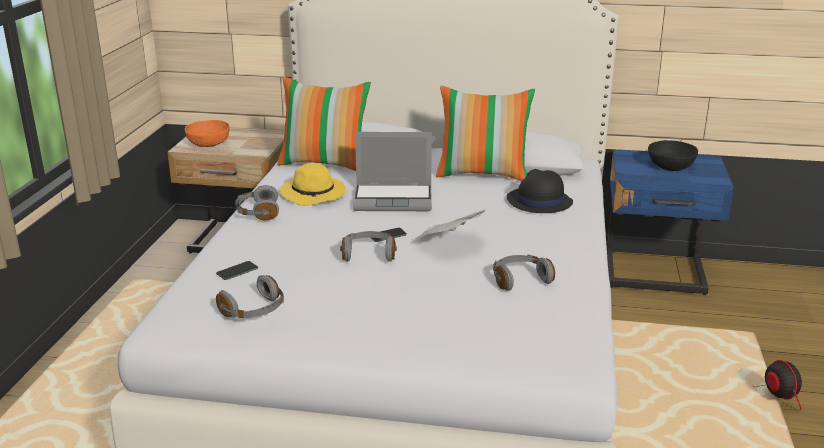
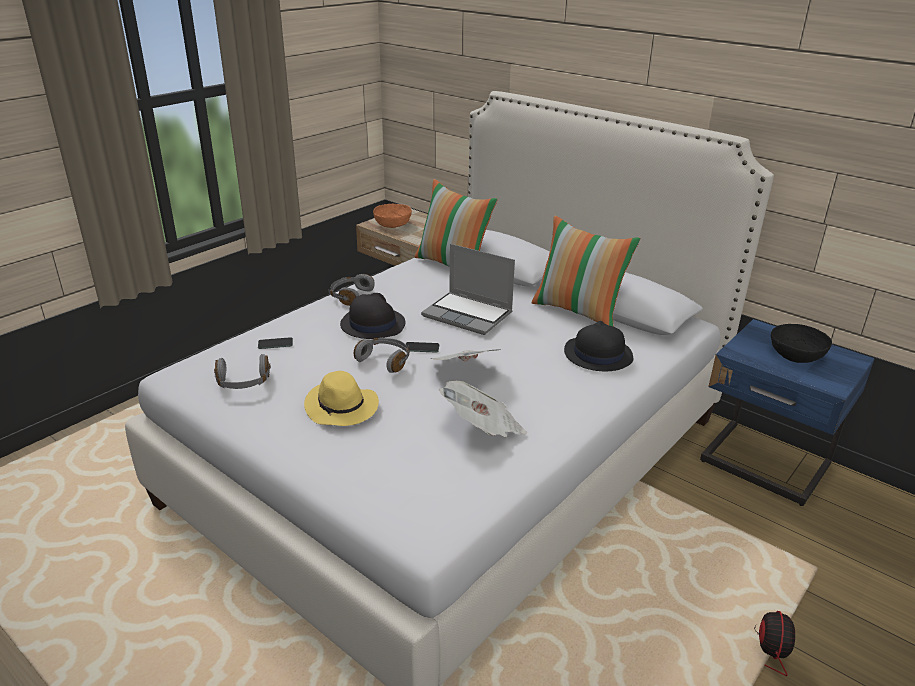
camera: 30 degrees right, 5 degrees up
(314, 194) = (411, 292): yellow hat -> yellow hat (342, 408)
(314, 229) = (372, 324): none -> black hat
(520, 279) = (483, 428): grey headphones -> newspaper

